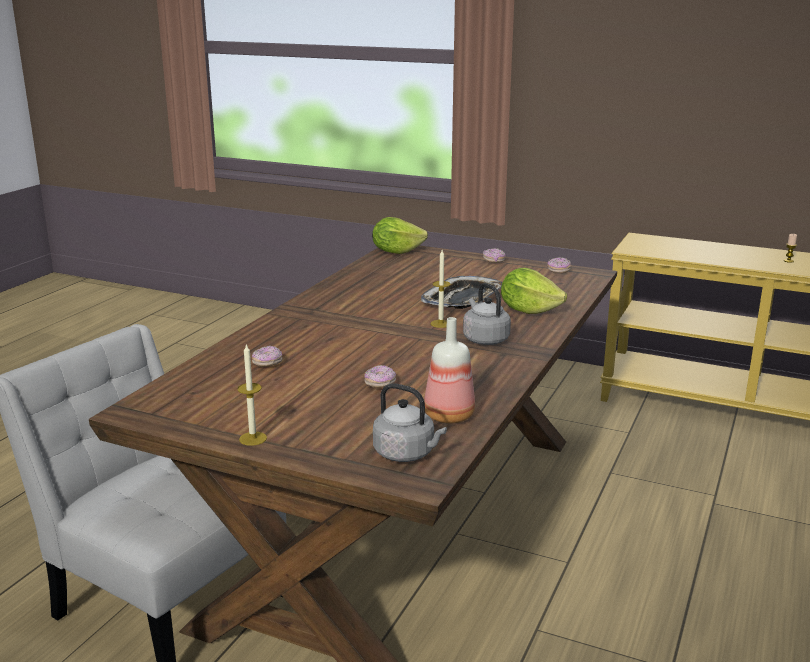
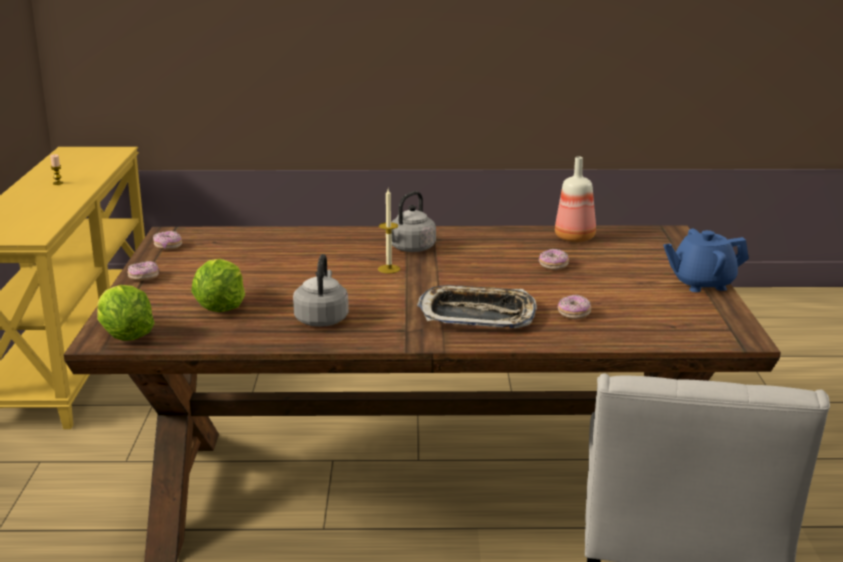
camera: 115 degrees left, 0 degrees up
(253, 438) = (702, 284): candle -> blue teapot
(407, 454) = (644, 240): grey kettle -> grey kettle (322, 319)
(463, 299) = (305, 271): tray -> tray (477, 315)
(529, 310) = (315, 243): lettuce -> lettuce (220, 307)

